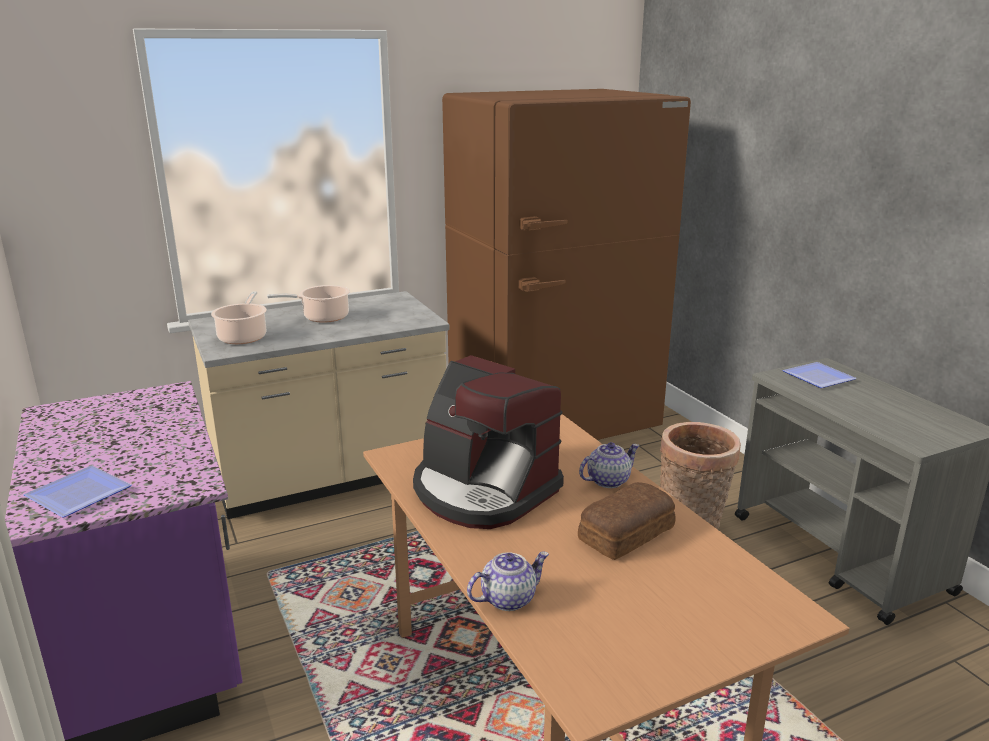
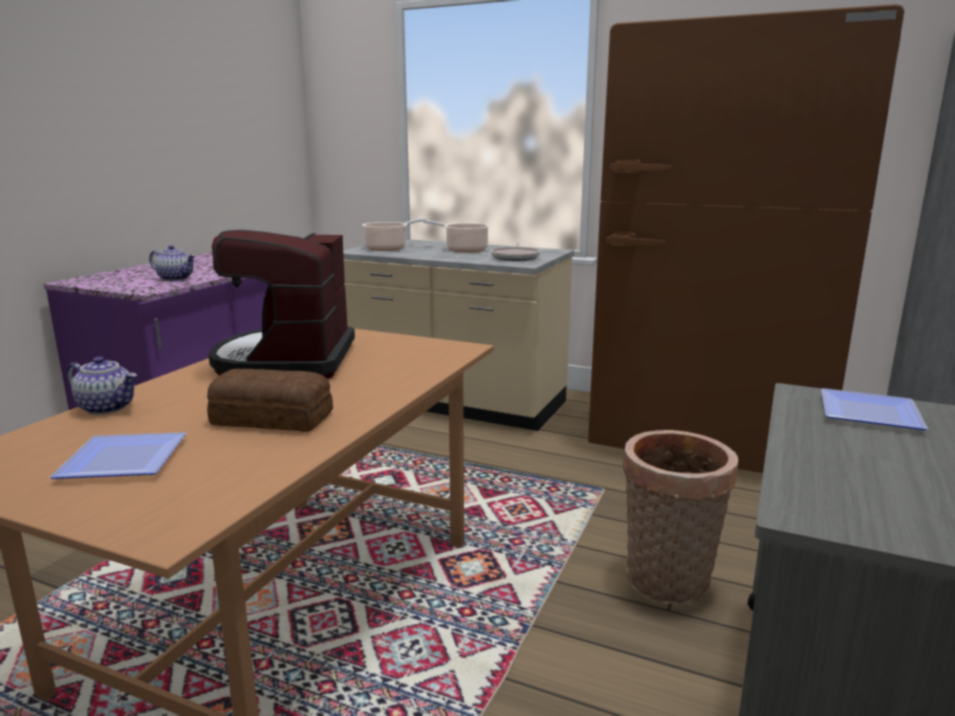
camera: 50 degrees right, 5 degrees down
(78, 496) = (108, 279): plate -> plate (119, 462)
(397, 315) = (516, 257): none -> frying pan
(608, 480) = (374, 390): teapot -> teapot (176, 278)

